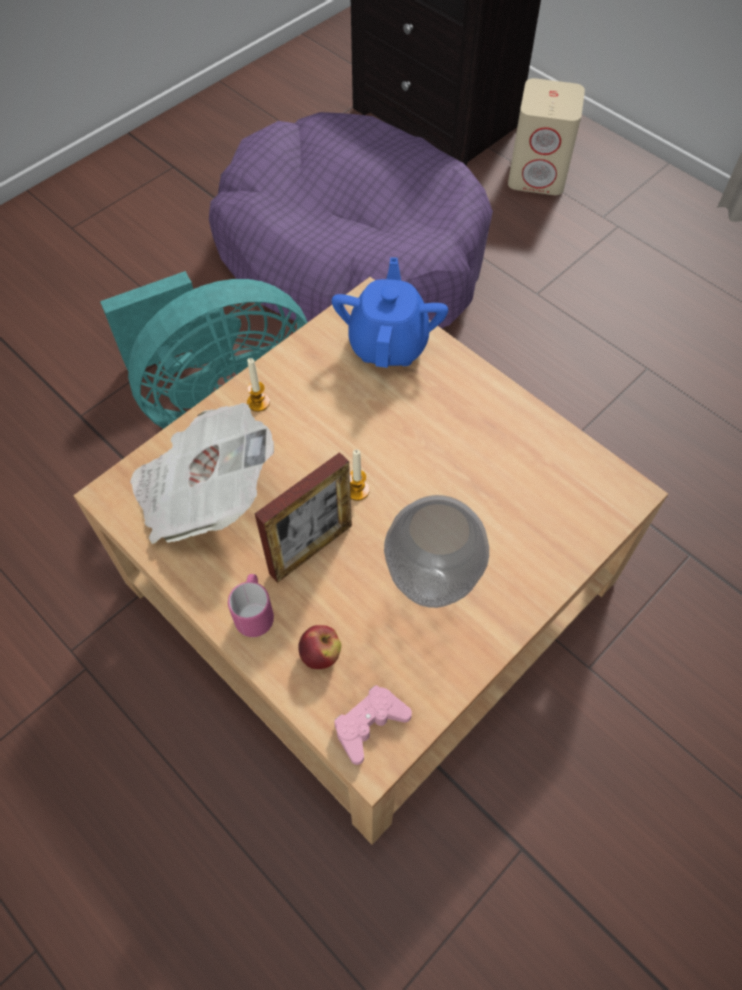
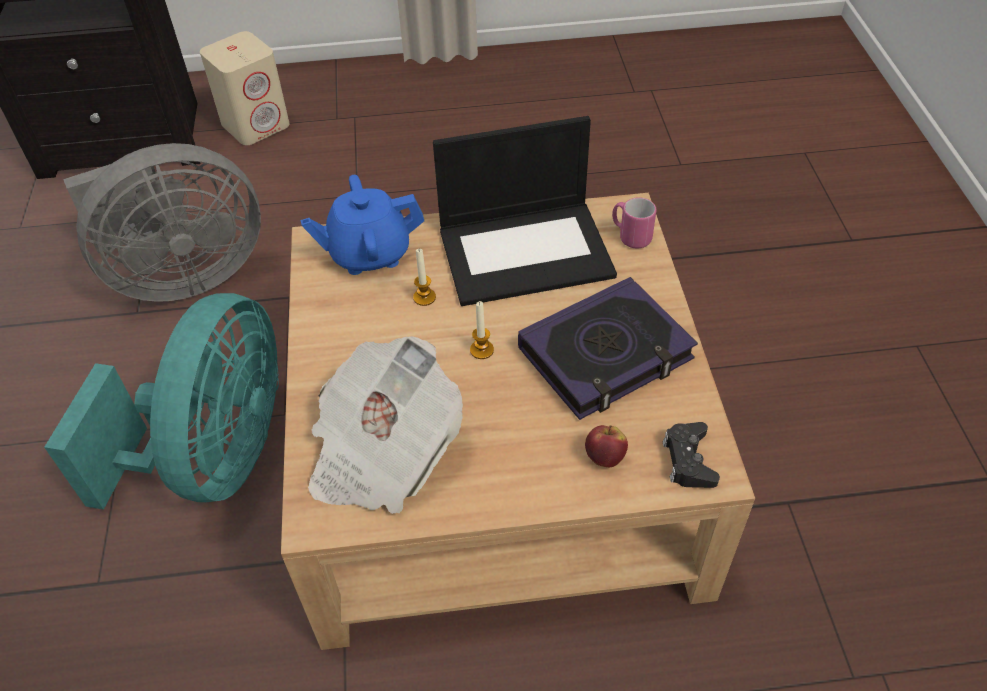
camera: 50 degrees left, 10 degrees down
(255, 612) = (529, 479): pink mug -> pink mug (630, 236)
(258, 402) = (332, 364): candle -> candle (424, 297)
(311, 549) = (506, 409): picture frame -> none
(351, 256) = (183, 275): purple dog bed -> grey fan
(369, 724) = (688, 460): pink game controller -> black game controller
(389, 343) = (369, 253): blue teapot -> blue teapot turned 60 degrees counterclockwise
(432, 585) = (605, 355): vase -> book
(496, 448) = (527, 251): none -> laptop

